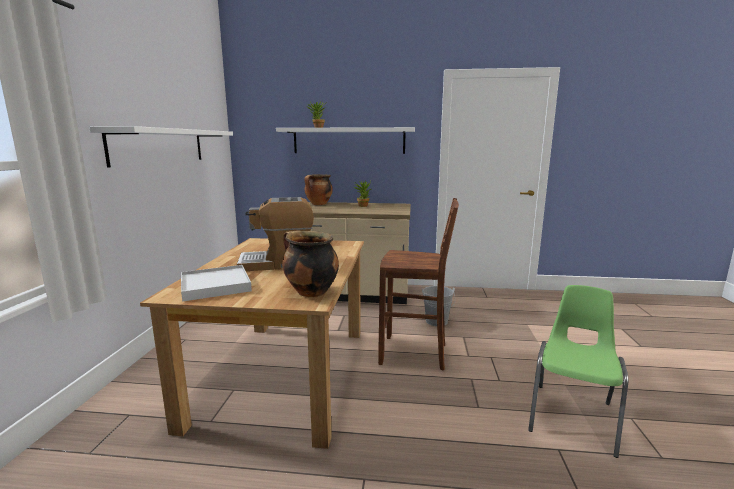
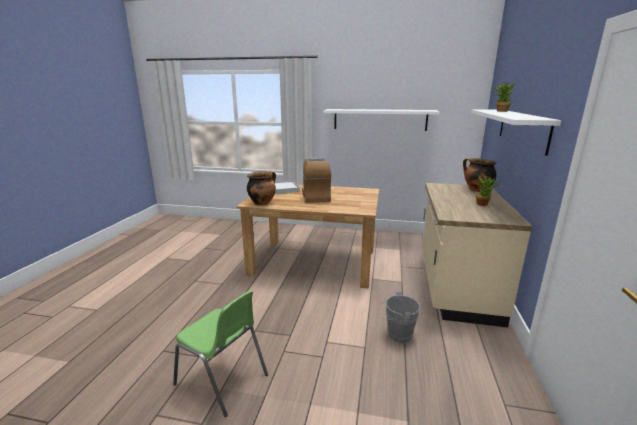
camera: 95 degrees right, 5 degrees up
(415, 354) = (332, 312): brown stool -> none

